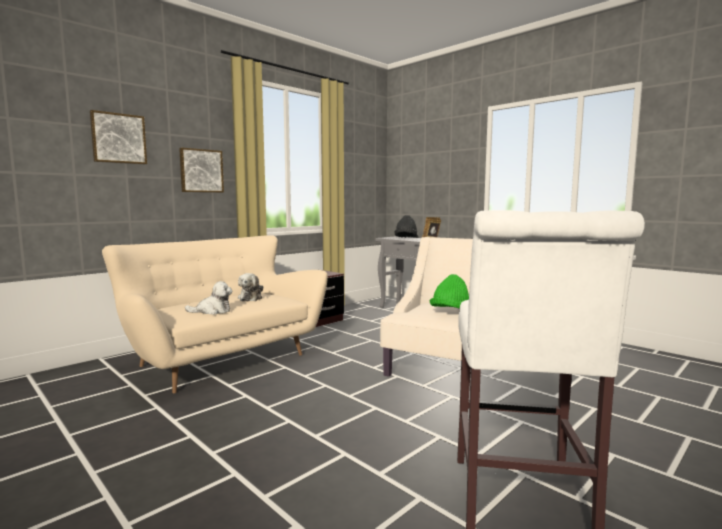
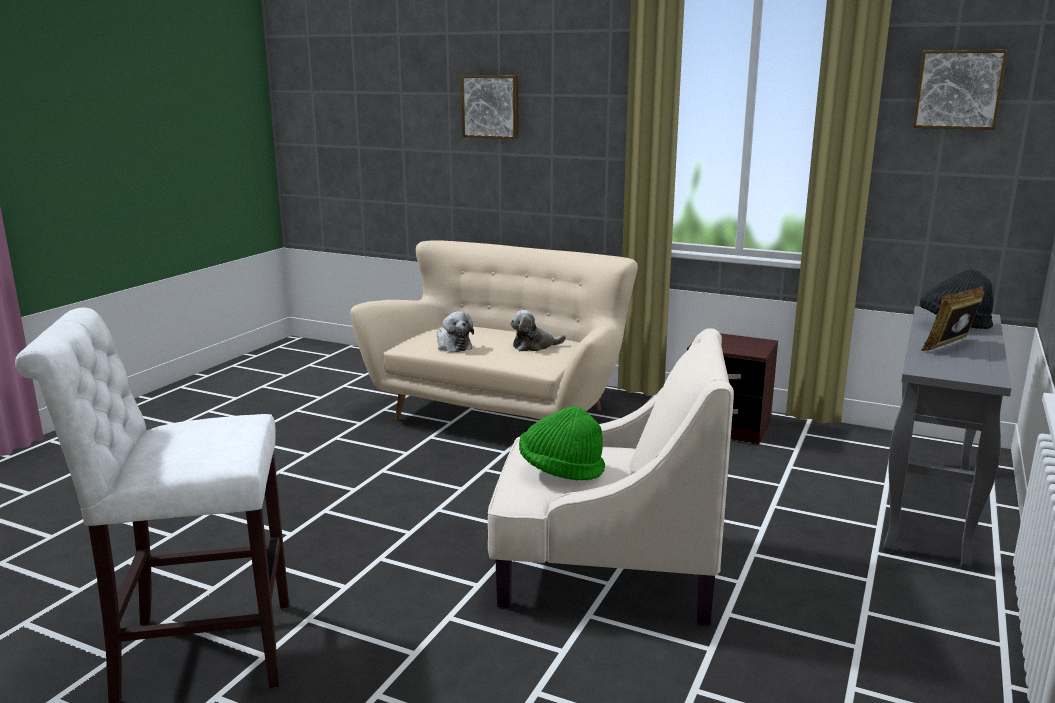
camera: 70 degrees right, 10 degrees up
(201, 171) = (589, 146): picture -> picture (958, 89)

